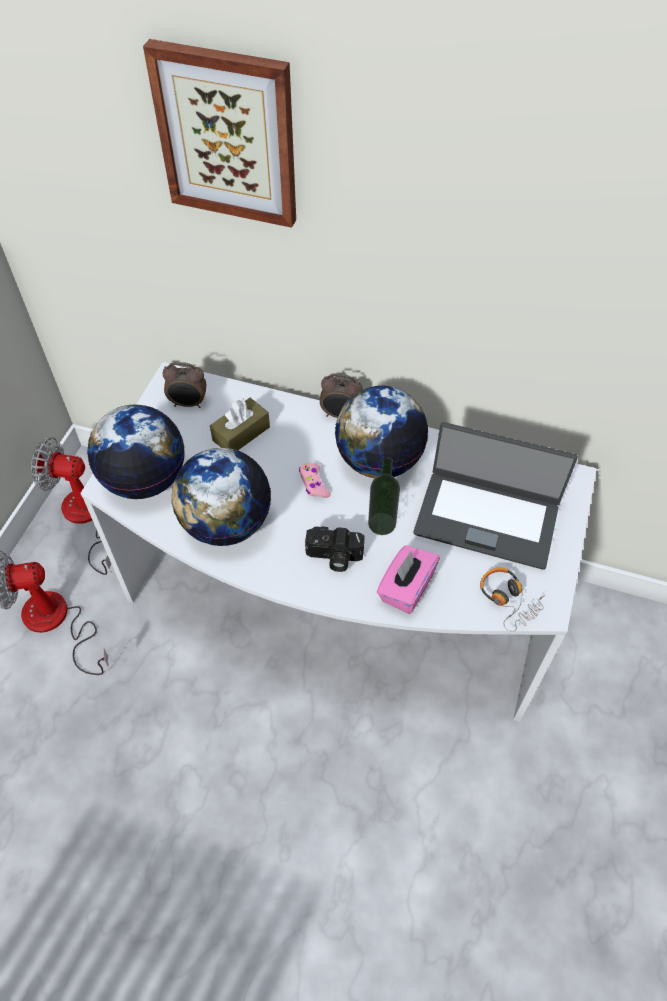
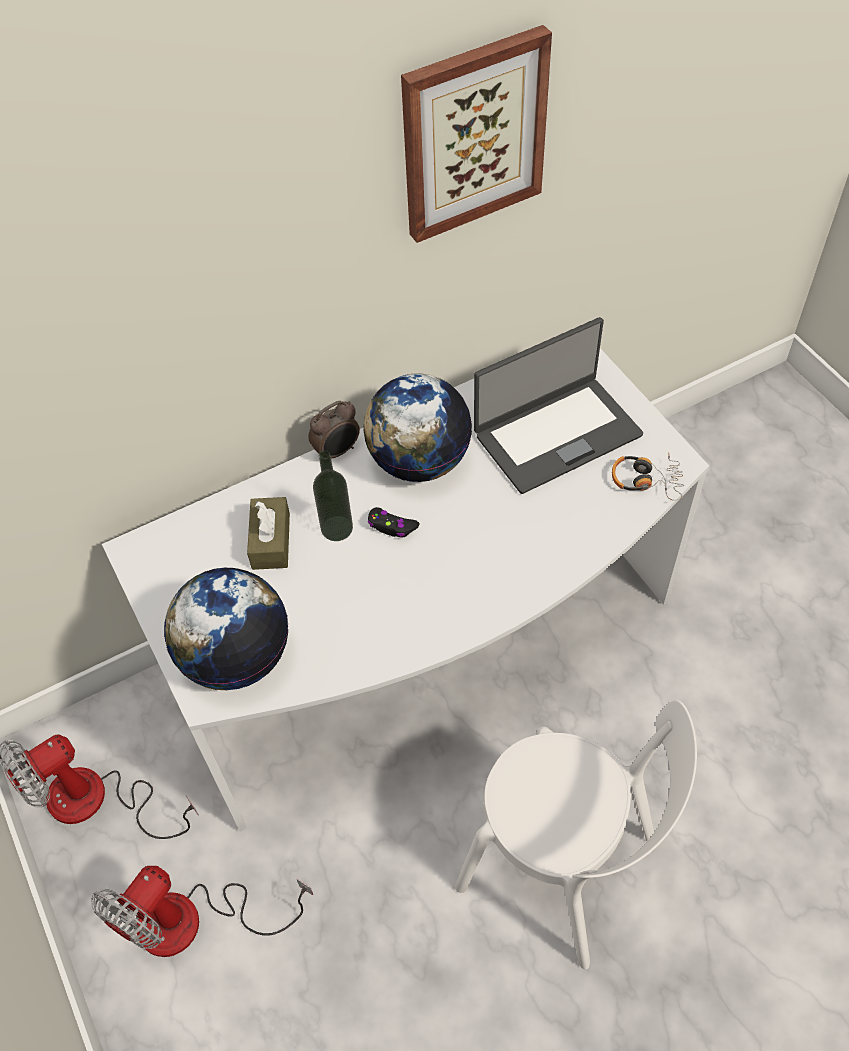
camera: 45 degrees left, 0 degrees up
(188, 404) = (183, 558): alarm clock -> none
(226, 524) = (362, 625): globe -> none
(227, 135) = (133, 220): picture -> picture (473, 134)
(257, 804) = (564, 867): none -> white chair
(314, 484) = (392, 526): pink game controller -> black game controller
(333, 557) = (485, 568): camera -> none
(382, 523) = (487, 508): bottle -> bottle (337, 528)
(406, 588) = (568, 540): pink tissue box -> none

